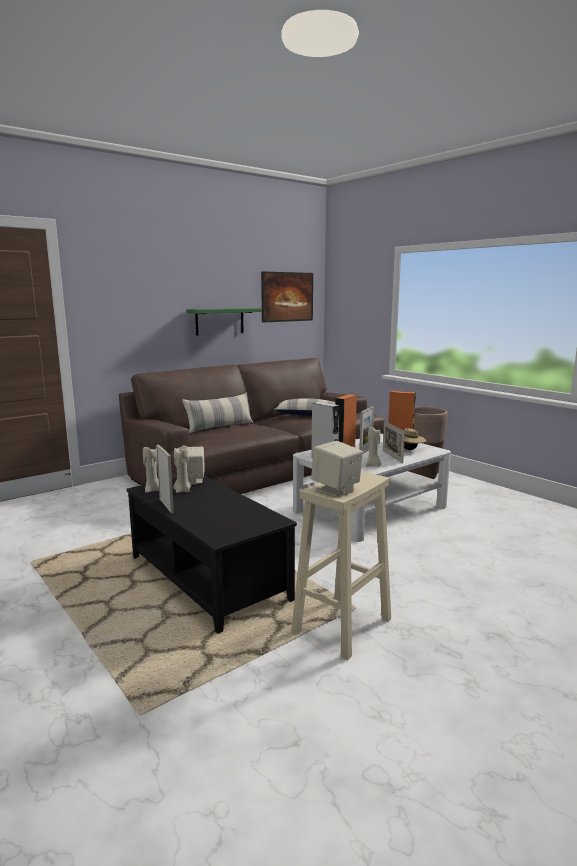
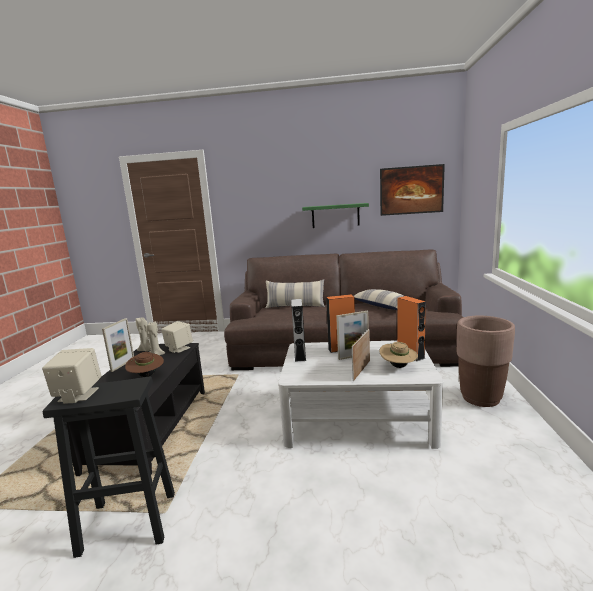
camera: 45 degrees right, 0 degrees up
(227, 504) = (146, 376): none -> brown hat
(342, 625) = (130, 522): beige stool -> black stool
(373, 465) = (320, 375): beige candle -> none

